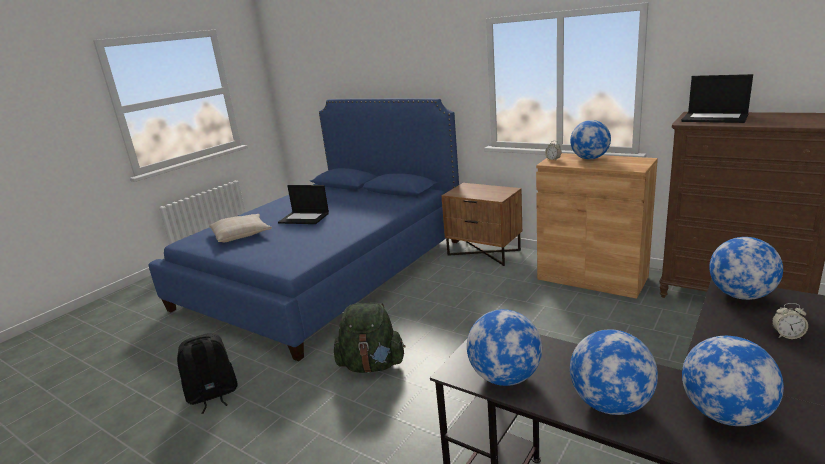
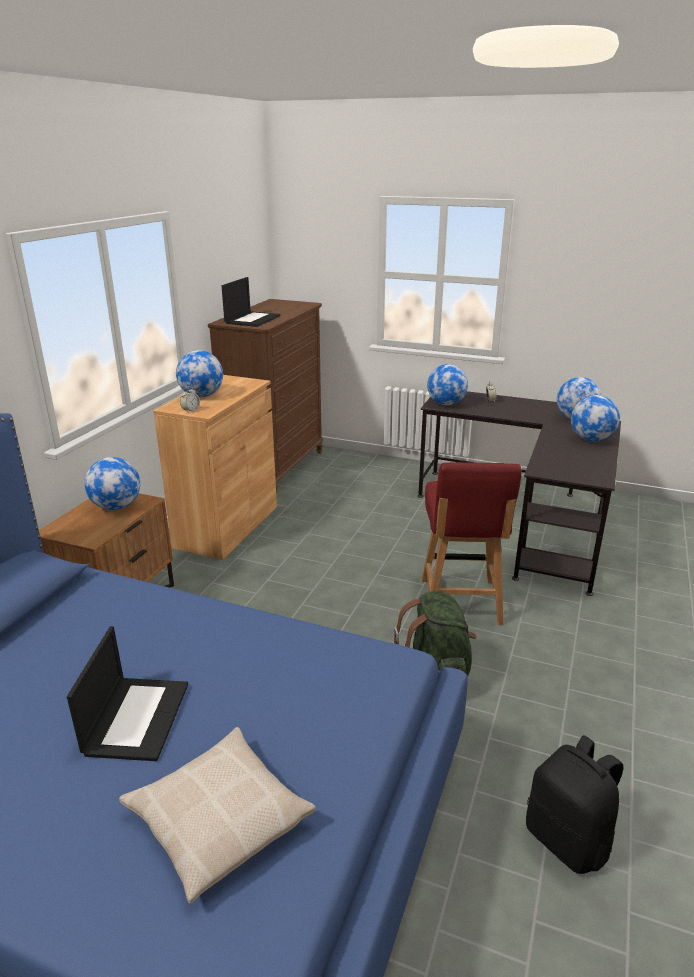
camera: 105 degrees left, 5 degrees up
(455, 392) = (460, 602): none -> red chair
(505, 377) = (592, 465): globe -> globe (116, 507)

